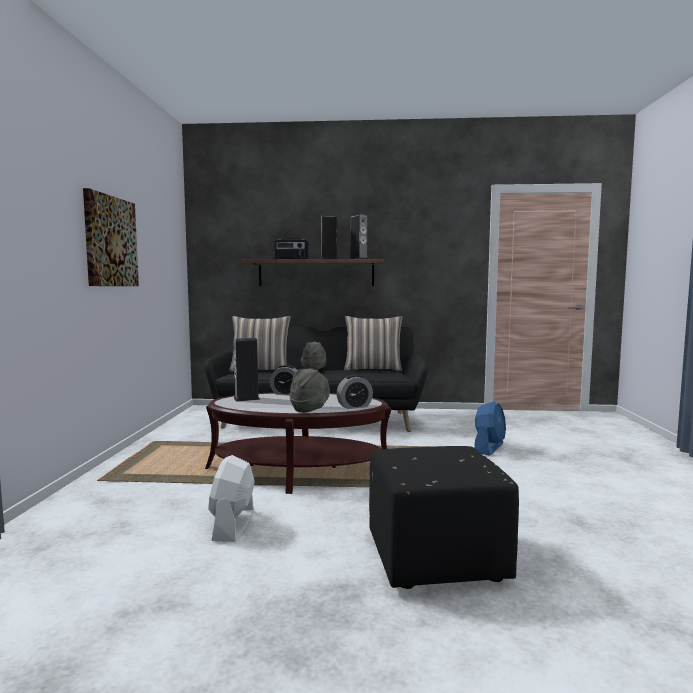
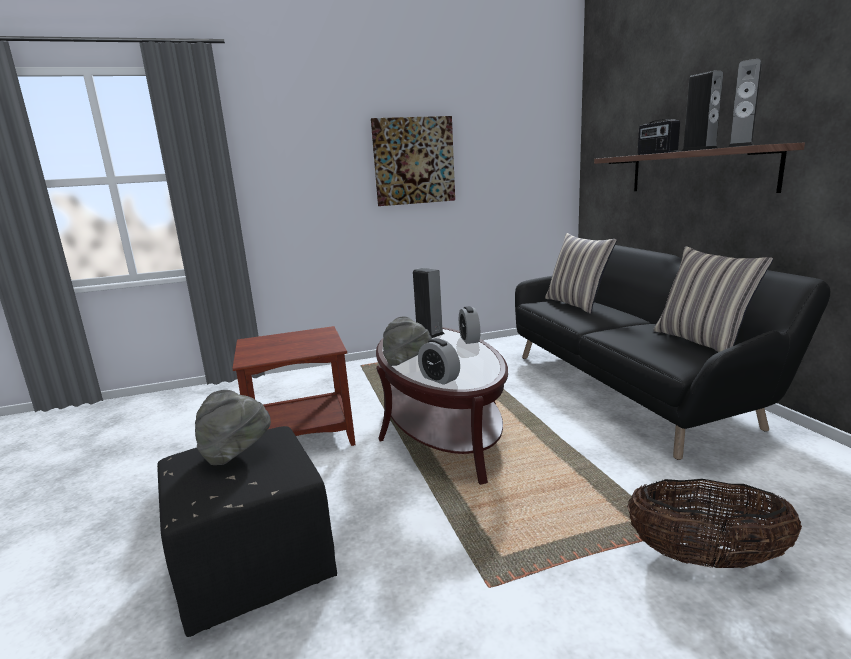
camera: 70 degrees right, 10 degrees up
(233, 525) = (302, 437): white fan -> brown side table
(314, 368) = (638, 317): grey hat -> grey hat (237, 455)
(489, 448) = (705, 558): blue fan -> basket

